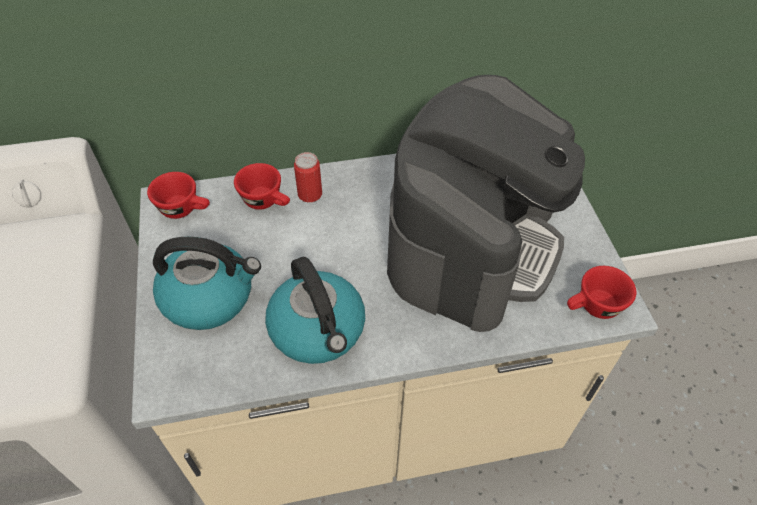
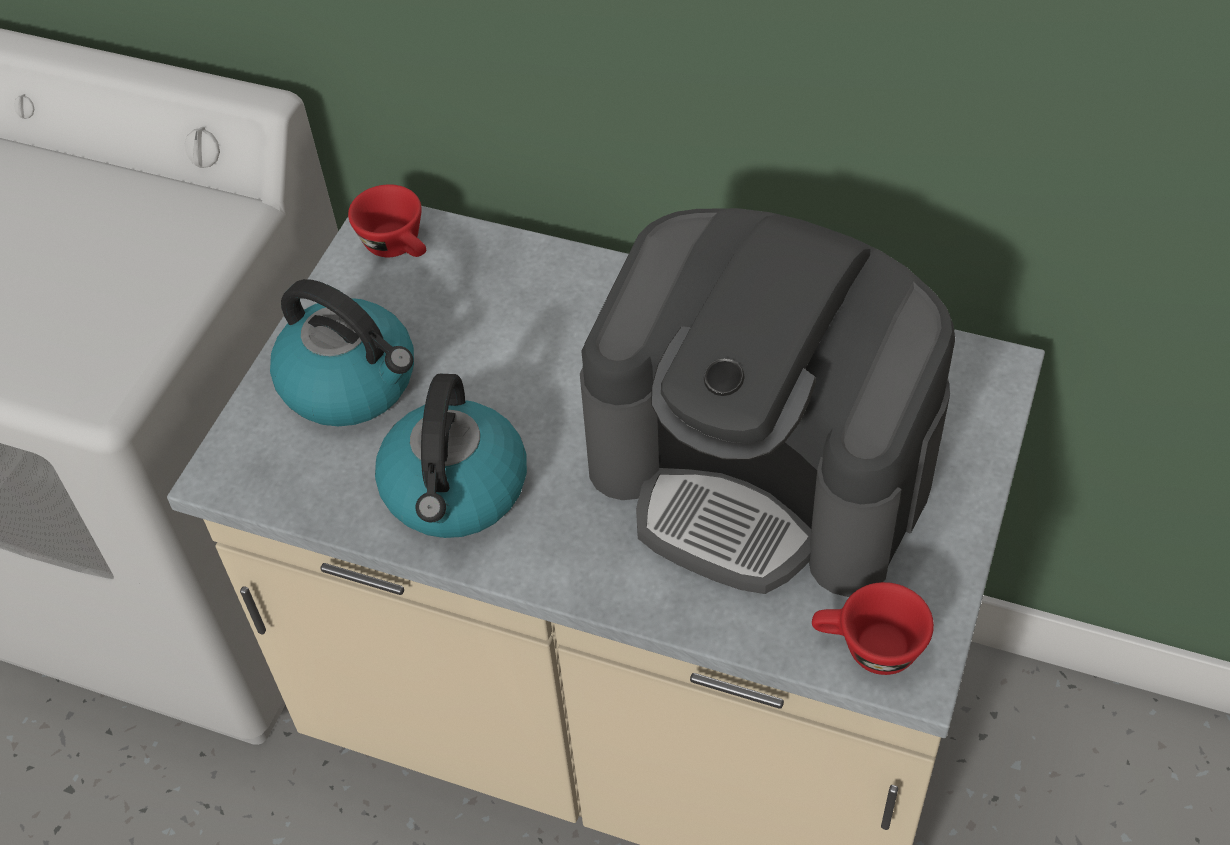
camera: 35 degrees right, 0 degrees up
(267, 202) = (513, 281): red cup -> none
(310, 194) = (580, 294): can -> none
(473, 243) = (763, 471): coffee machine -> coffee machine turned 60 degrees clockwise

